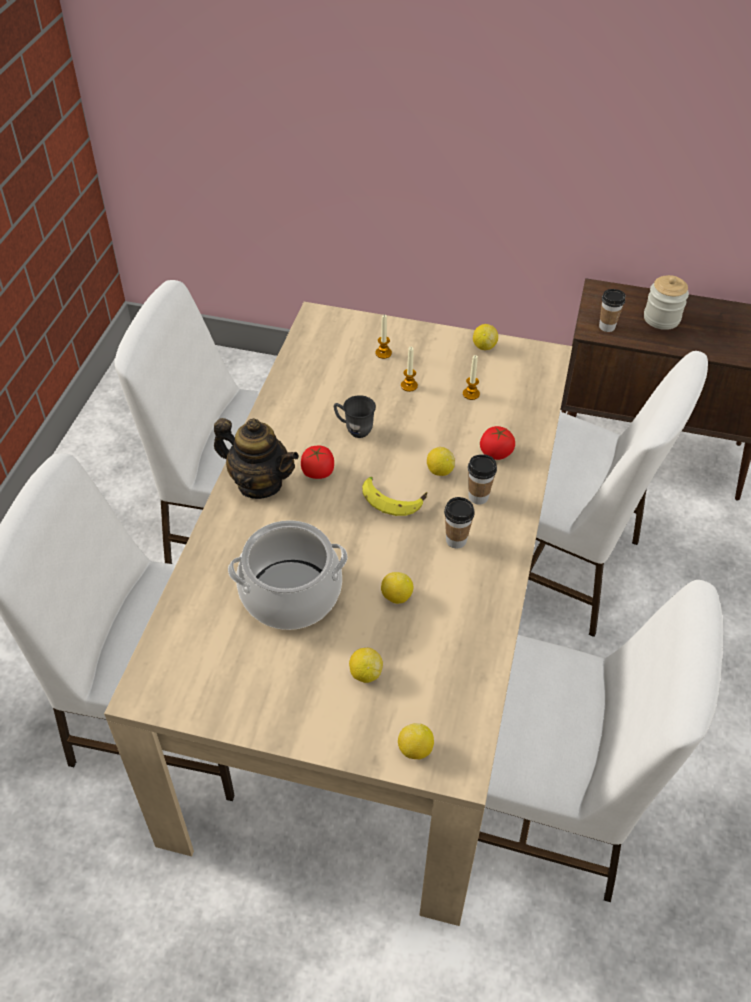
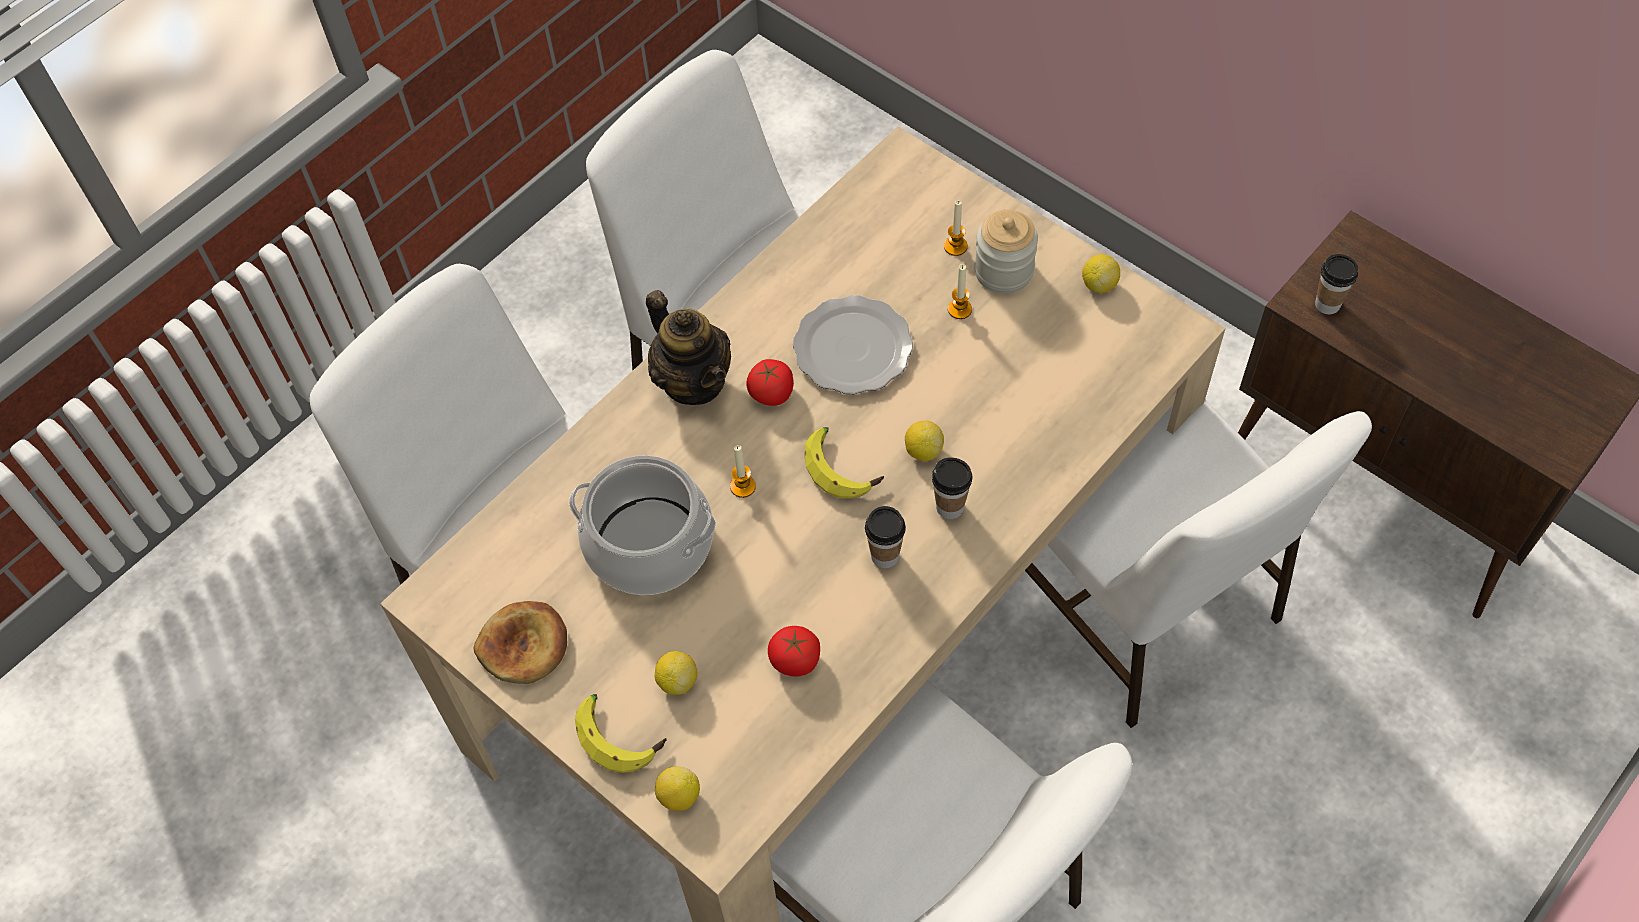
camera: 30 degrees right, 10 degrees up
(237, 696) = (524, 645): none -> bread
(346, 726) = (620, 734): none -> banana
(354, 429) = (851, 348): grey mug -> plate
(396, 597) = (768, 600): lemon -> none
(471, 394) = (1034, 352): candle -> candle (743, 486)
(495, 453) = (1012, 453): tomato -> tomato (794, 660)
(661, 318) = (1421, 319): jar -> jar (1003, 271)

